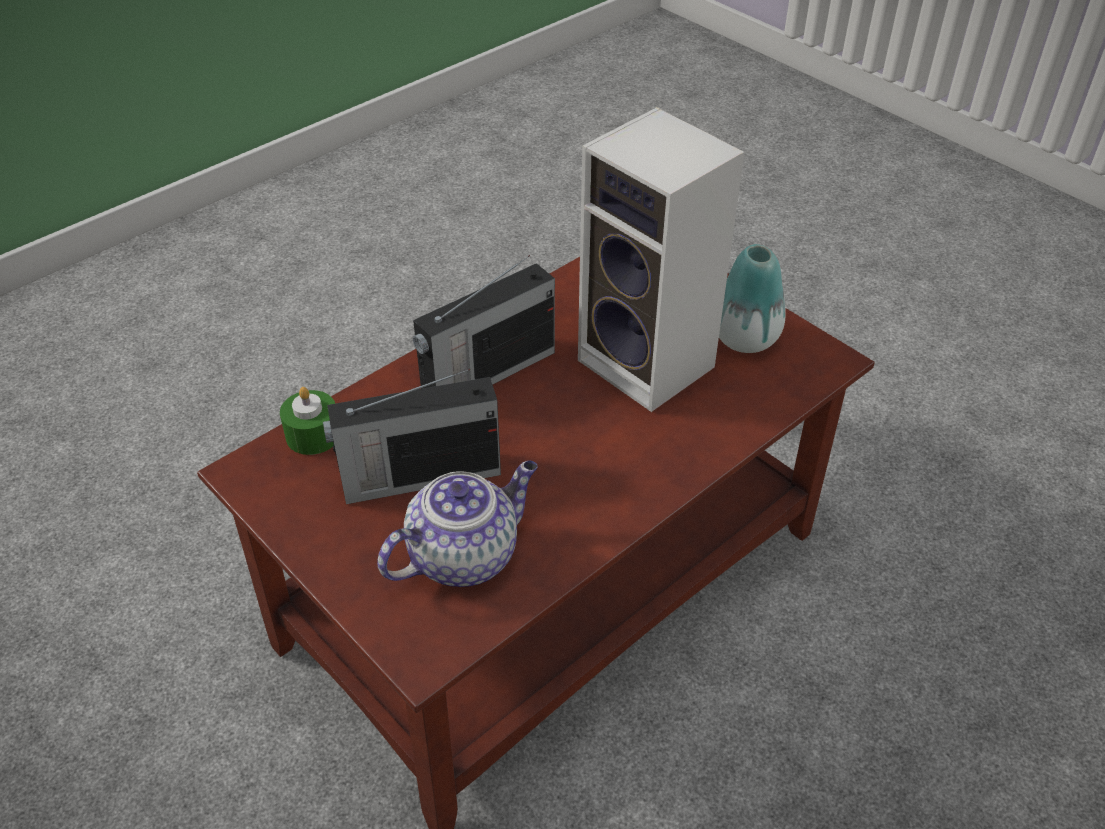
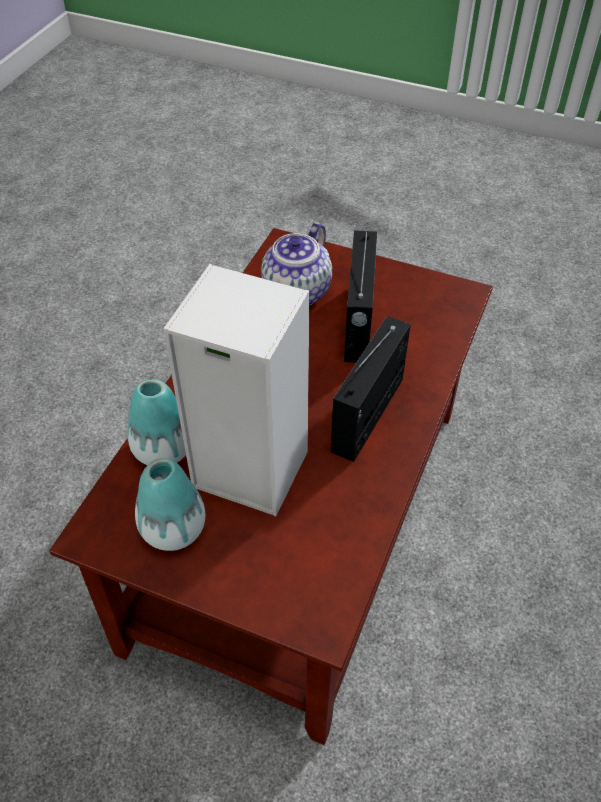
camera: 155 degrees right, 5 degrees up
(313, 434) = (447, 327): green candle -> none
(418, 477) = (358, 325): radio -> radio turned 135 degrees clockwise
(734, 410) = (163, 450): none -> vase

